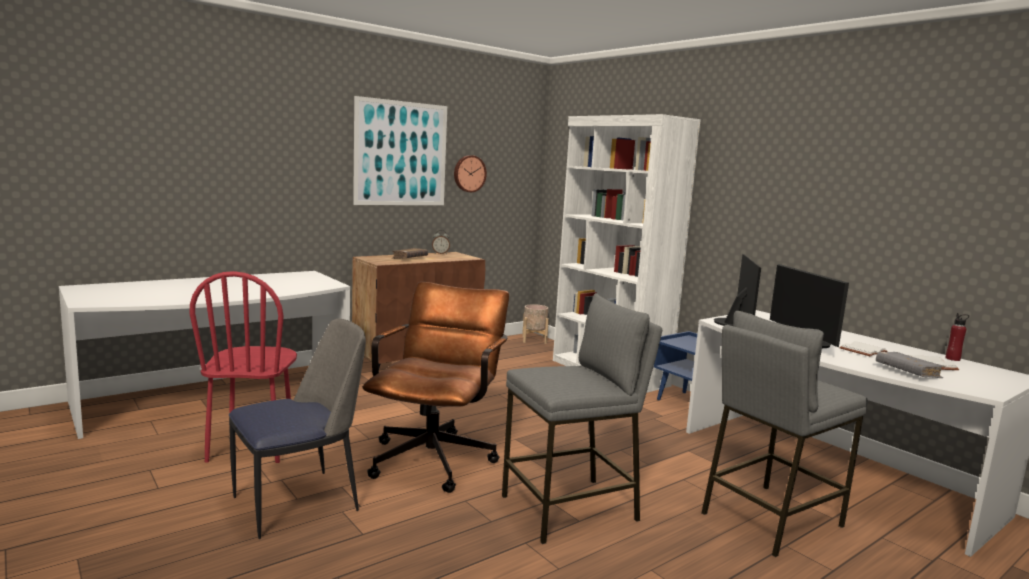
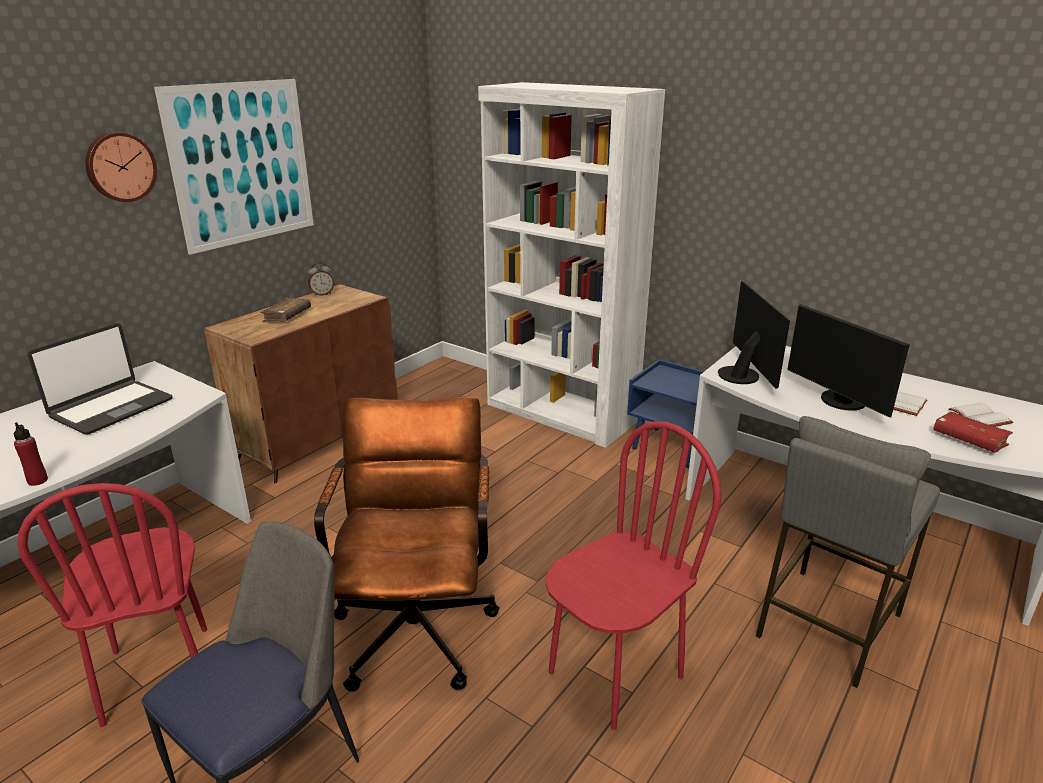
camera: 15 degrees left, 15 degrees up
(276, 282) = (111, 408): none -> laptop
(469, 173) = (339, 172): wall clock -> wall clock (120, 167)
(534, 340) = (450, 370): beige planter -> none
(570, 509) = (614, 674): grey stool -> red chair
(907, 372) = (969, 440): grey book -> red book
(952, 359) = (992, 398): red bottle -> red bottle (38, 481)

